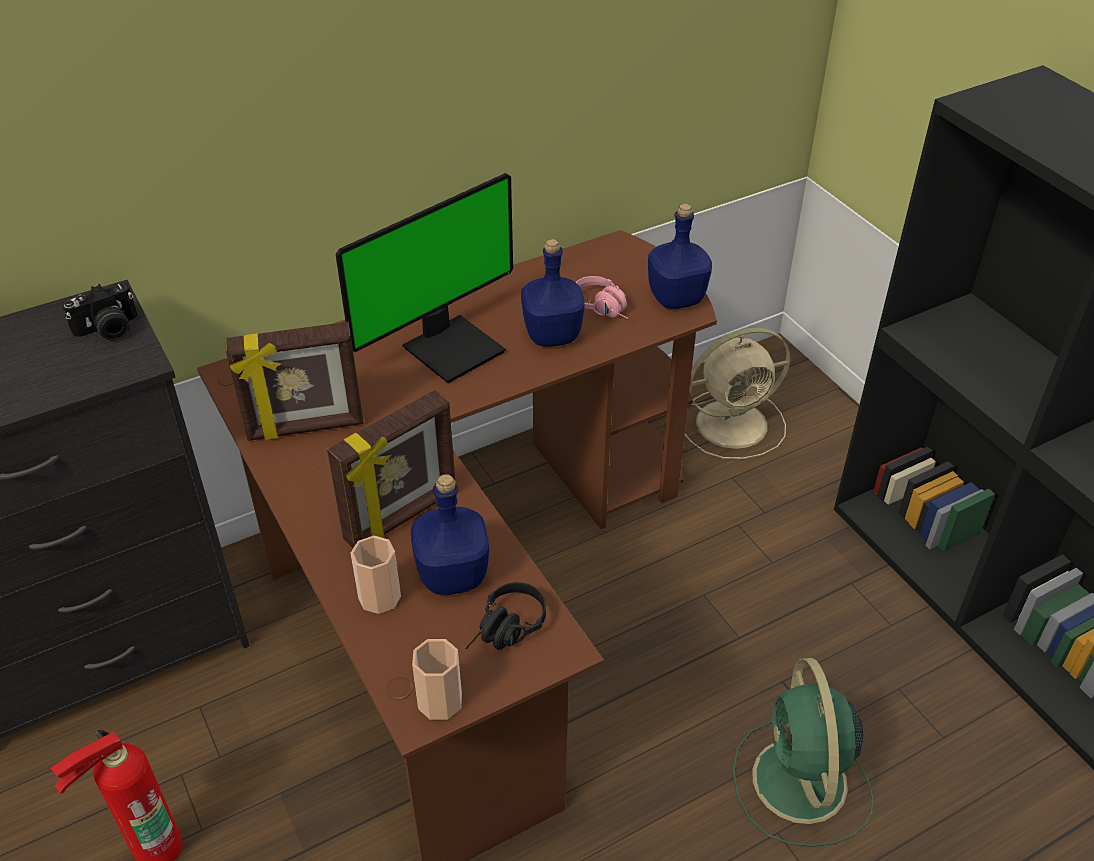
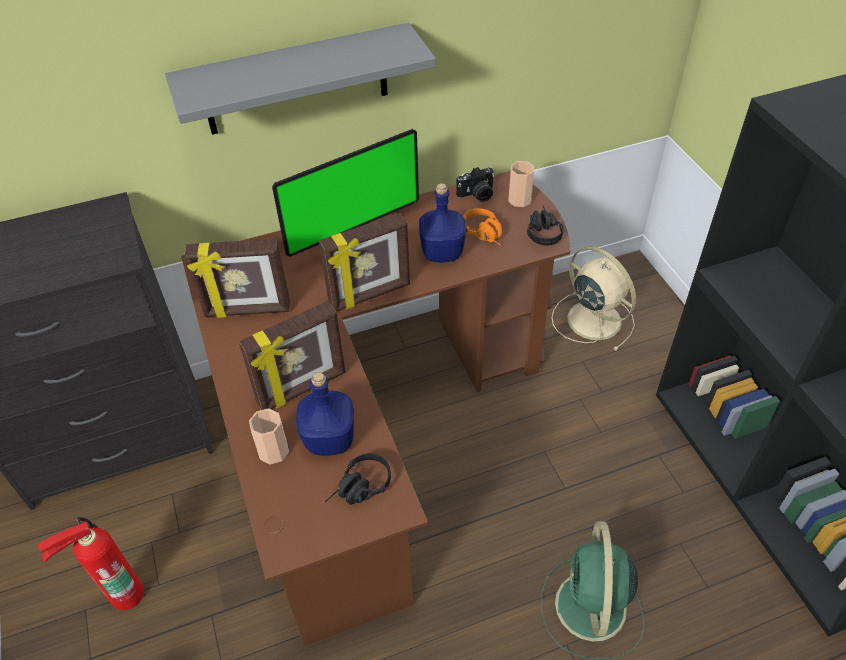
camera: 10 degrees right, 5 degrees up
(108, 330) = (104, 231): camera -> camera (477, 195)
(351, 118) = (296, 80): none -> grey shelf
(440, 701) = (300, 540): cup -> cup (519, 200)
(468, 394) = (370, 295): none -> picture frame
(604, 309) = (486, 234): pink headphones -> orange headphones
(675, 298) = (541, 231): blue bottle -> black headphones
(734, 423) = (592, 318): beige fan -> beige fan turned 120 degrees counterclockwise

